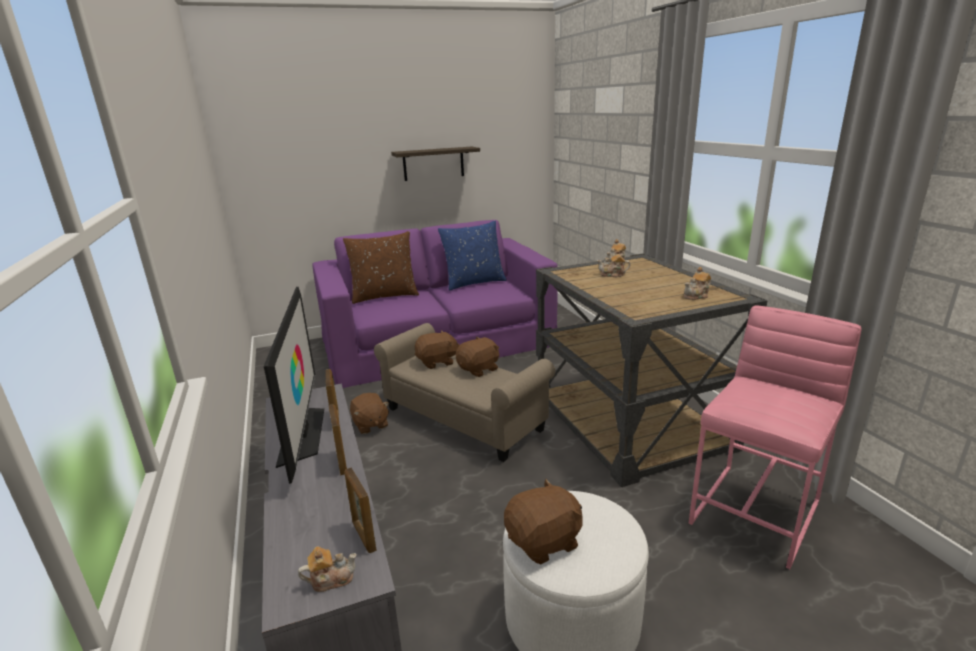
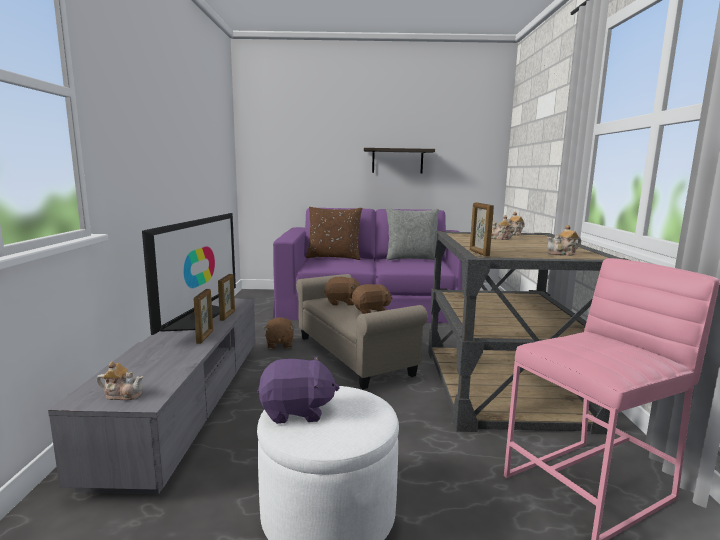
camera: 20 degrees right, 10 degrees down
(364, 536) = (172, 378): picture frame -> picture frame (479, 253)
(474, 283) = (412, 259): blue pillow -> grey pillow
(544, 541) = (296, 411): brown plush toy -> purple plush toy

